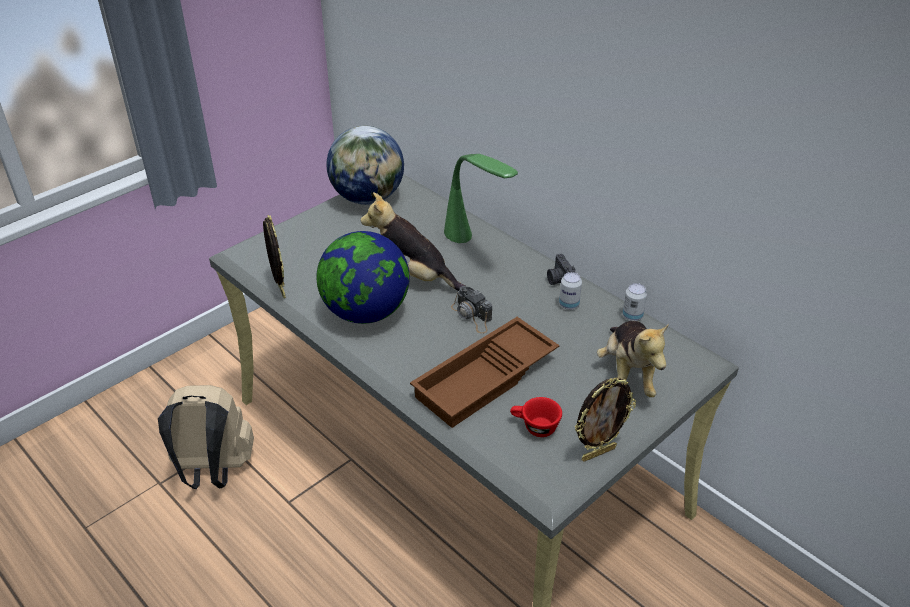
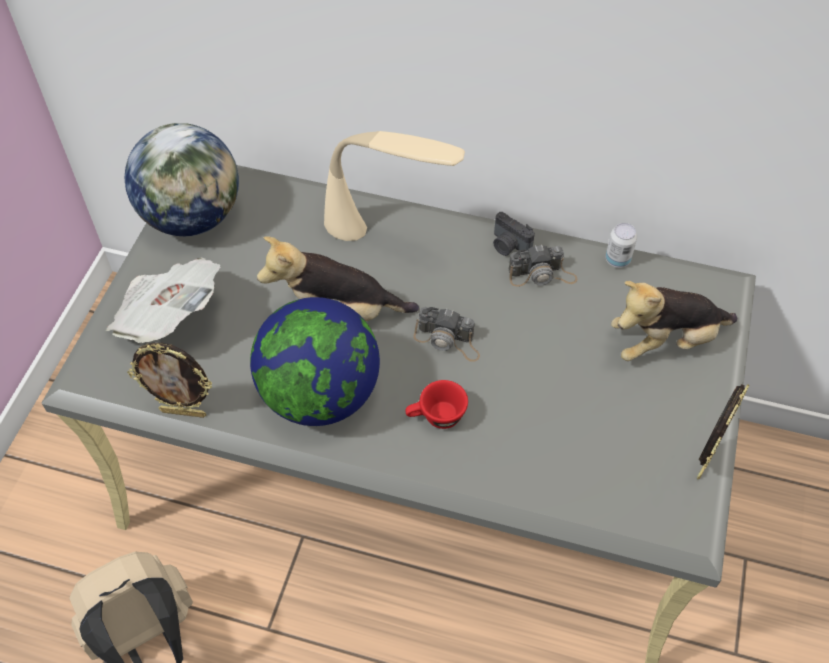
camera: 30 degrees left, 15 degrees up
(279, 289) = (184, 412): picture frame -> picture frame turned 150 degrees clockwise
(311, 241) = (168, 317): none -> newspaper
(477, 254) = (390, 247): green table lamp -> beige table lamp
(486, 380) = (526, 423): brown tray -> none
(534, 427) = (621, 461): red cup -> red cup (436, 417)
(569, 305) = (542, 275): can -> camera
(627, 374) = (665, 341): plush toy -> plush toy turned 105 degrees clockwise

